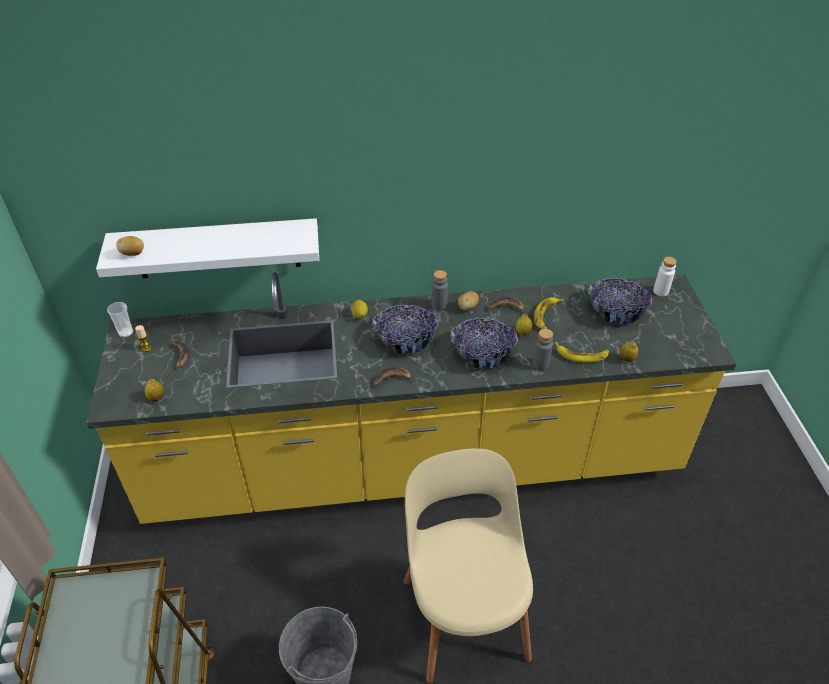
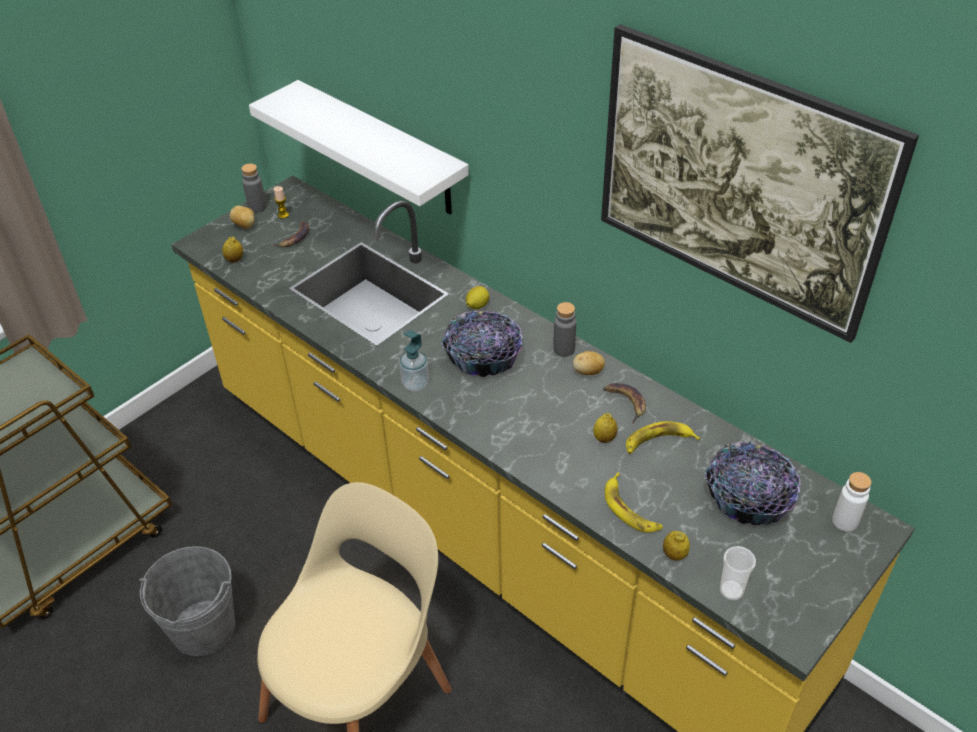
camera: 50 degrees right, 0 degrees up
(125, 332) = (288, 192): cup -> cup (731, 590)
(133, 254) = (288, 108): potato -> potato (245, 225)
(392, 380) = (415, 384): banana -> soap dispenser
(482, 353) = (533, 425): bowl -> none
(540, 364) = (571, 482): grey bottle -> grey bottle (257, 207)
(549, 160) = (729, 229): none -> picture

